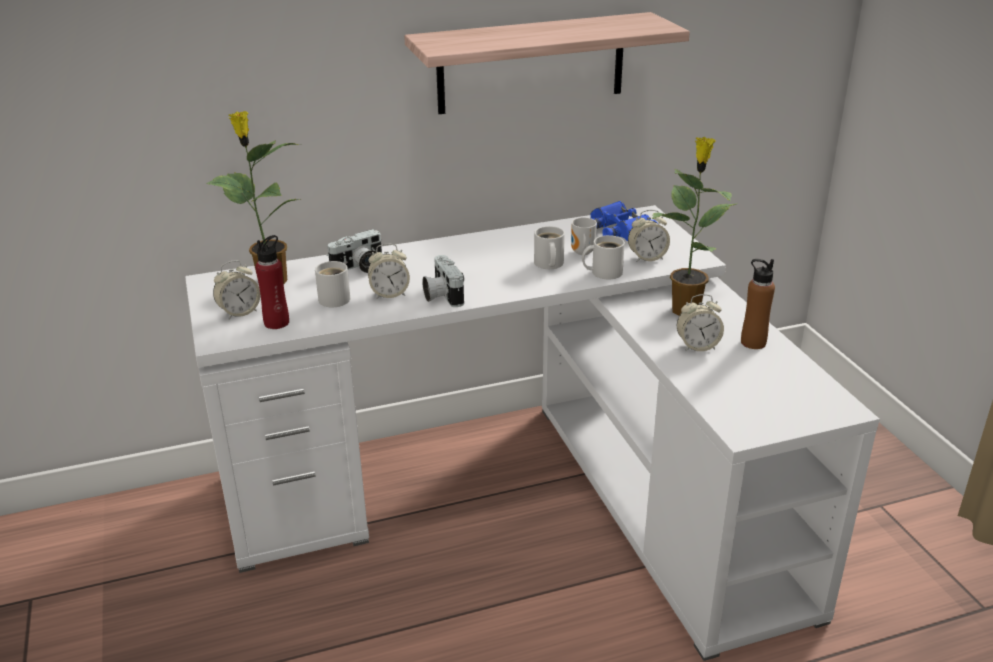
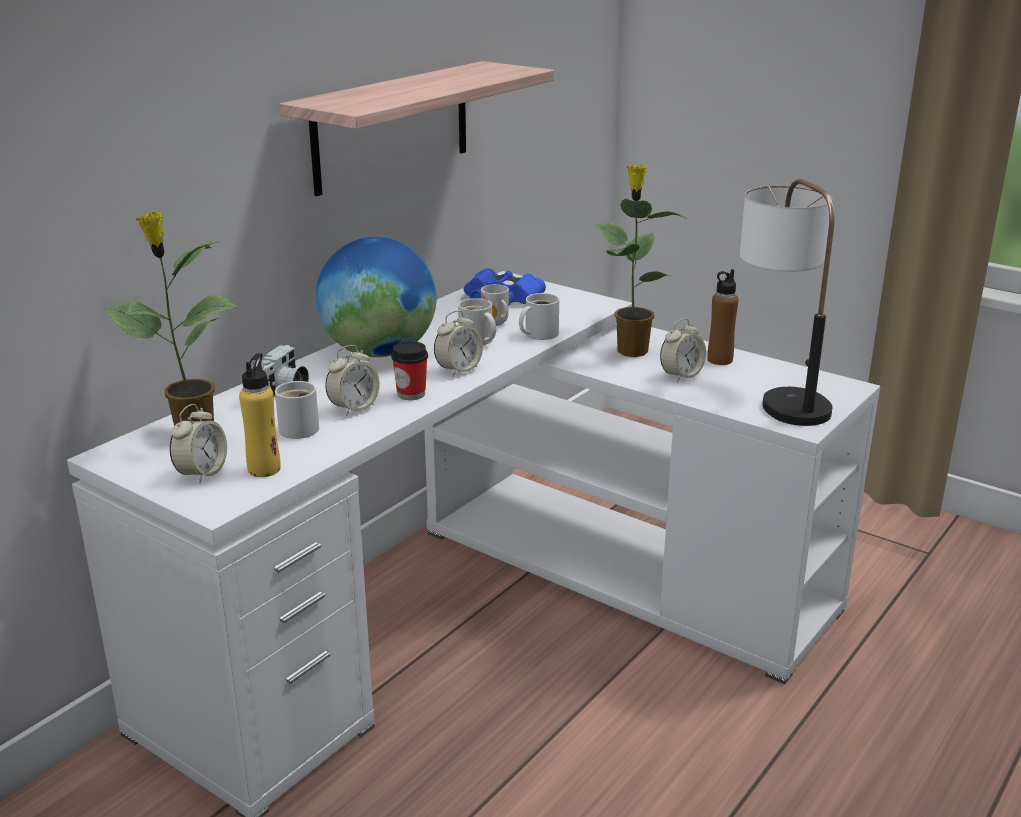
camera: 35 degrees left, 5 degrees down
(277, 322) = (264, 469): red bottle -> yellow bottle
(441, 295) = (411, 394): camera -> cup
(465, 253) = (379, 352): none -> globe
(647, 258) = (559, 313): alarm clock -> alarm clock (458, 369)
(762, 394) = (779, 394): none -> table lamp

